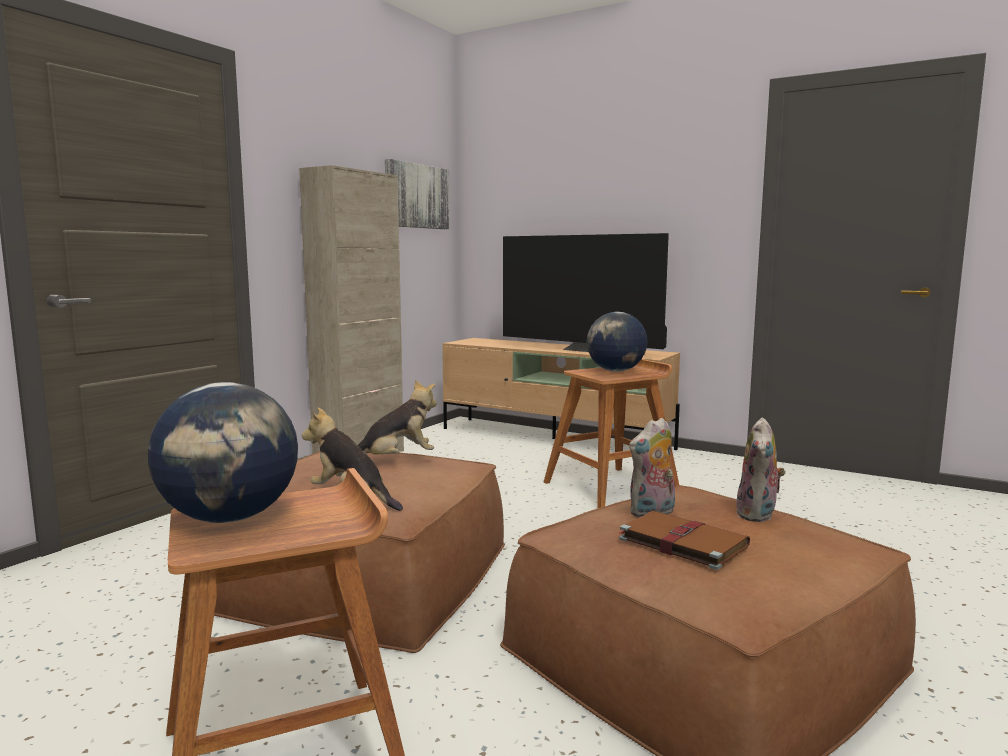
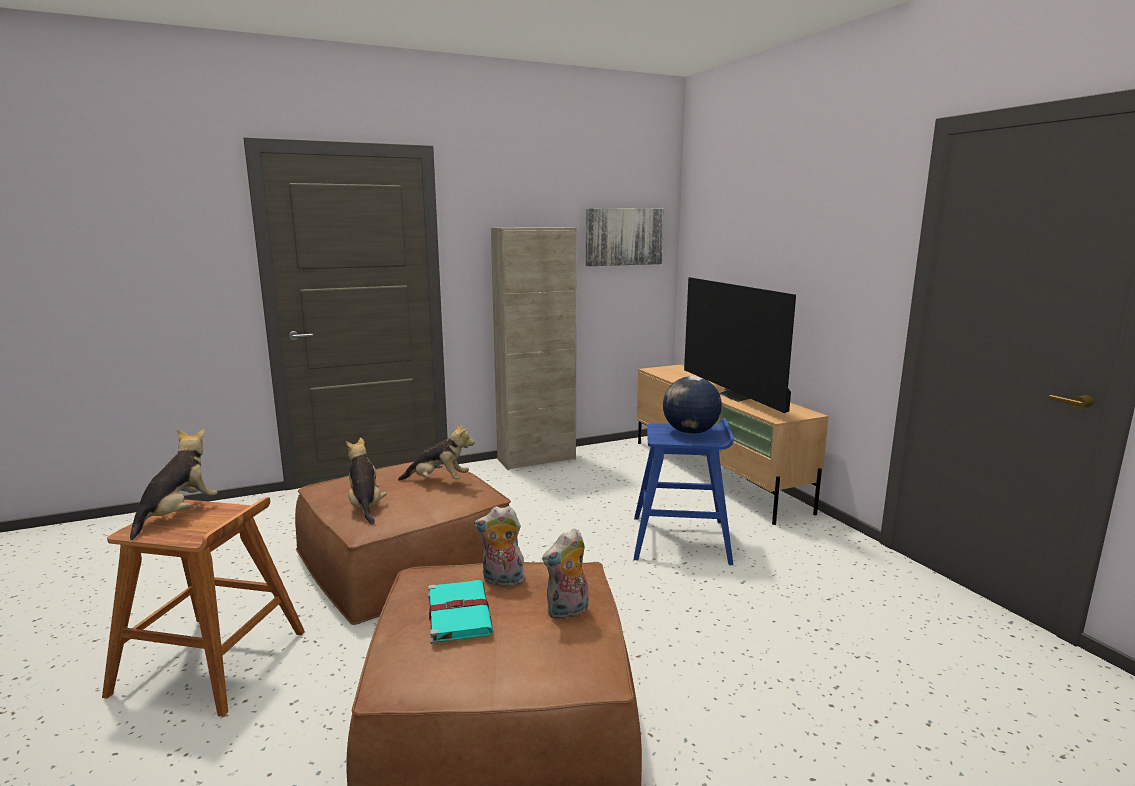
camera: 35 degrees right, 5 degrees up
(230, 518) = (178, 515): globe -> plush toy
(612, 488) = (681, 539): brown stool -> blue stool
(681, 542) = (458, 613): brown book -> turquoise book

